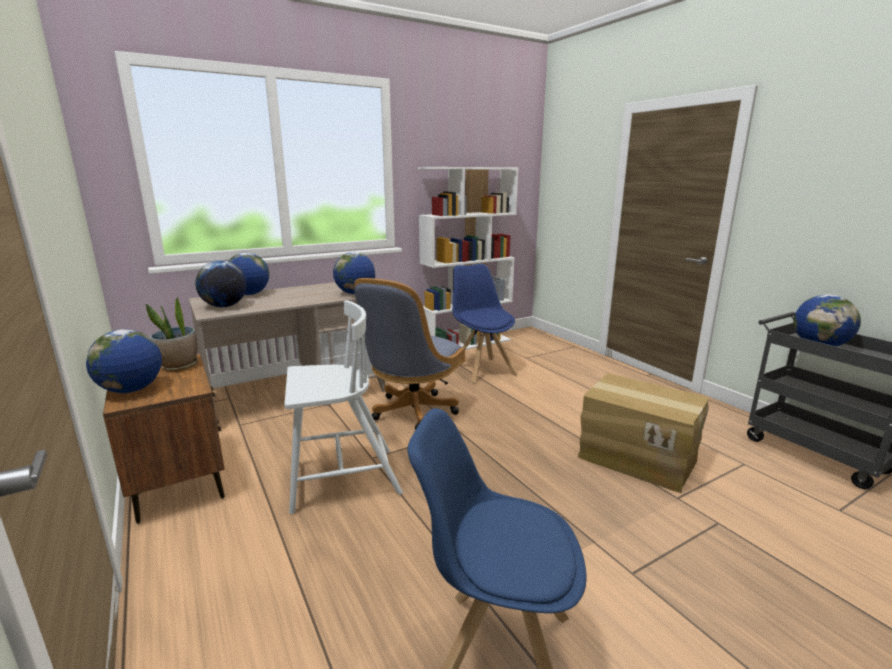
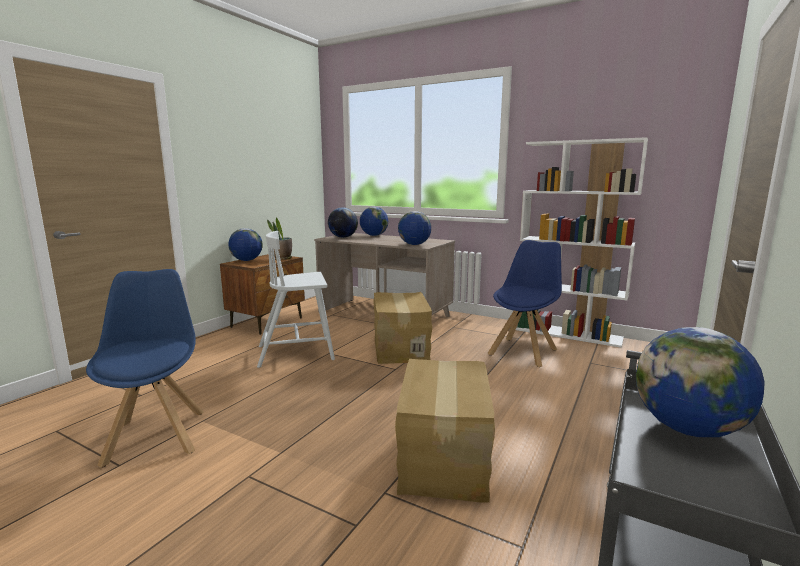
camera: 60 degrees right, 5 degrees down
(341, 479) = (297, 352): white chair -> white chair turned 120 degrees clockwise
(410, 415) = (399, 348): blue office chair -> cardboard box

